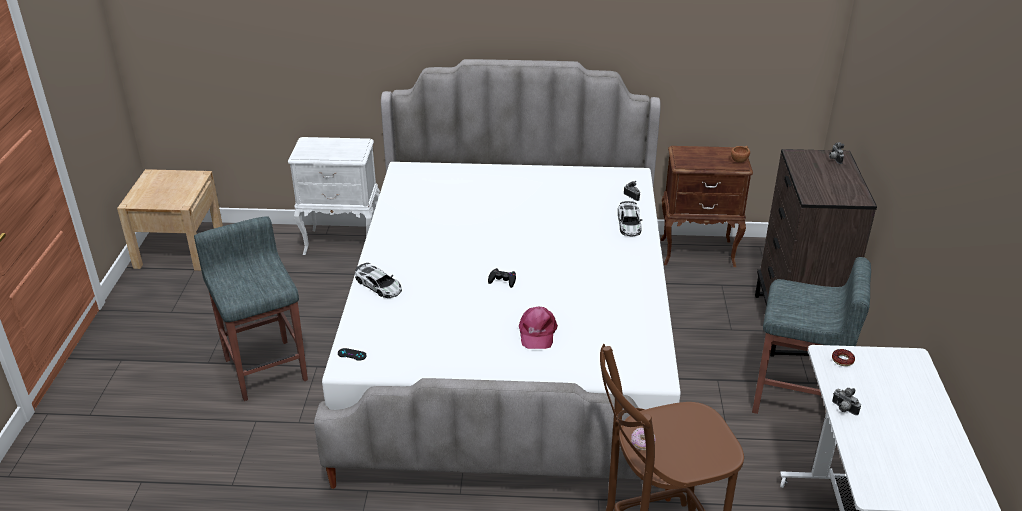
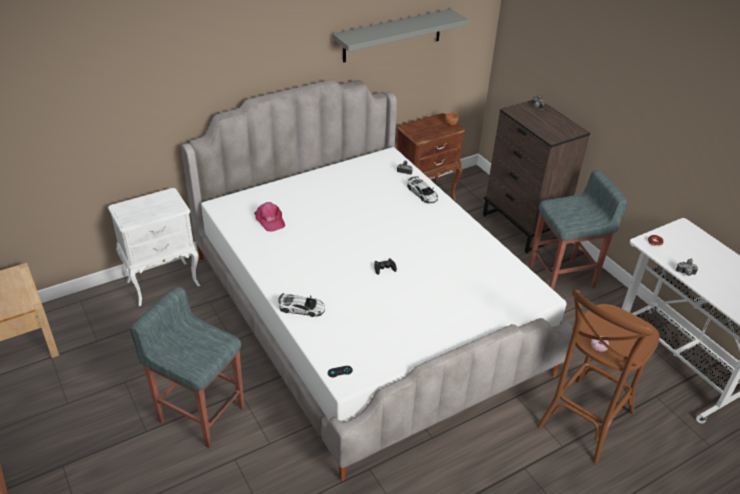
camera: 35 degrees left, 5 degrees up
(537, 332) = (446, 298): pink cap -> pink cap (270, 220)
(671, 26) = (392, 35): none -> grey shelf

